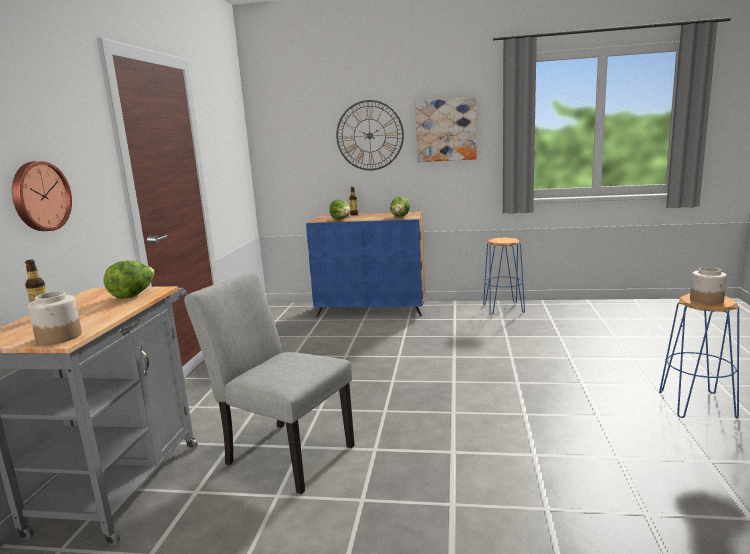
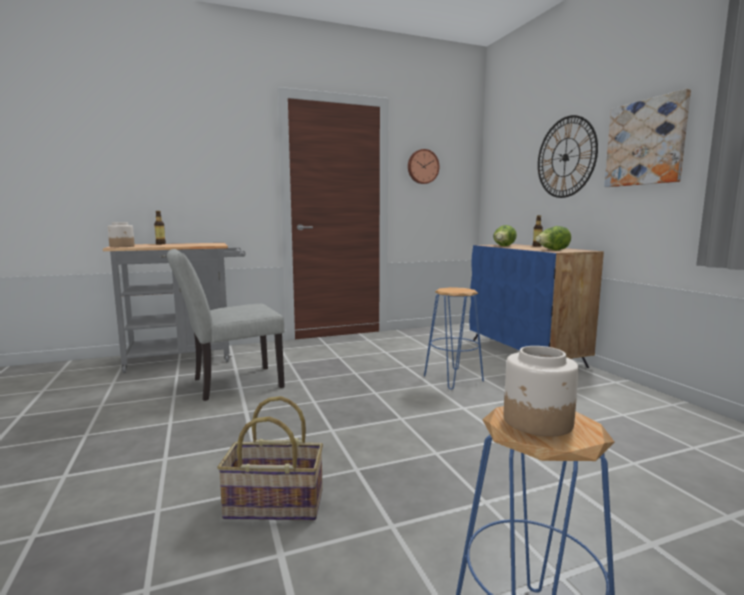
camera: 60 degrees right, 5 degrees down
(39, 196) = (197, 181): wall clock -> wall clock (422, 166)
(133, 295) = (204, 244): lettuce -> none
(282, 452) = (230, 384): grey chair -> grey chair turned 120 degrees counterclockwise
(503, 308) = (663, 409): blue stool -> blue stool (453, 378)
(560, 453) = (273, 505): none -> basket

